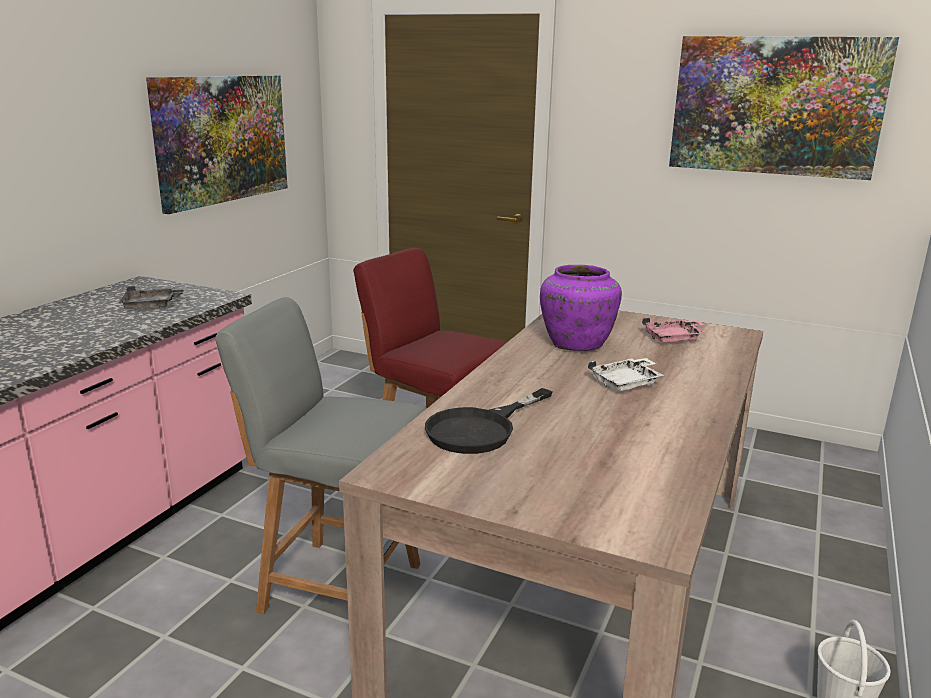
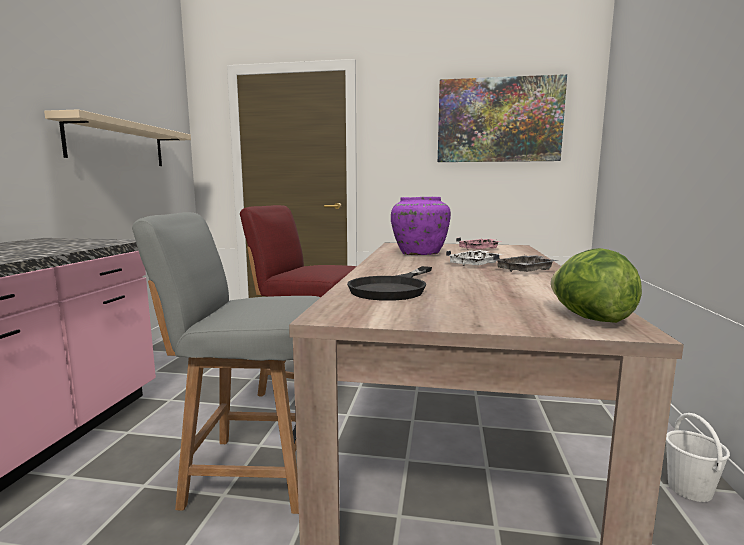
camera: 15 degrees left, 10 degrees down
(152, 306) = (57, 246): grey tray -> grey tray (526, 271)
(222, 139) = (117, 143): picture -> beige shelf
(642, 519) = (589, 318): none -> lettuce

